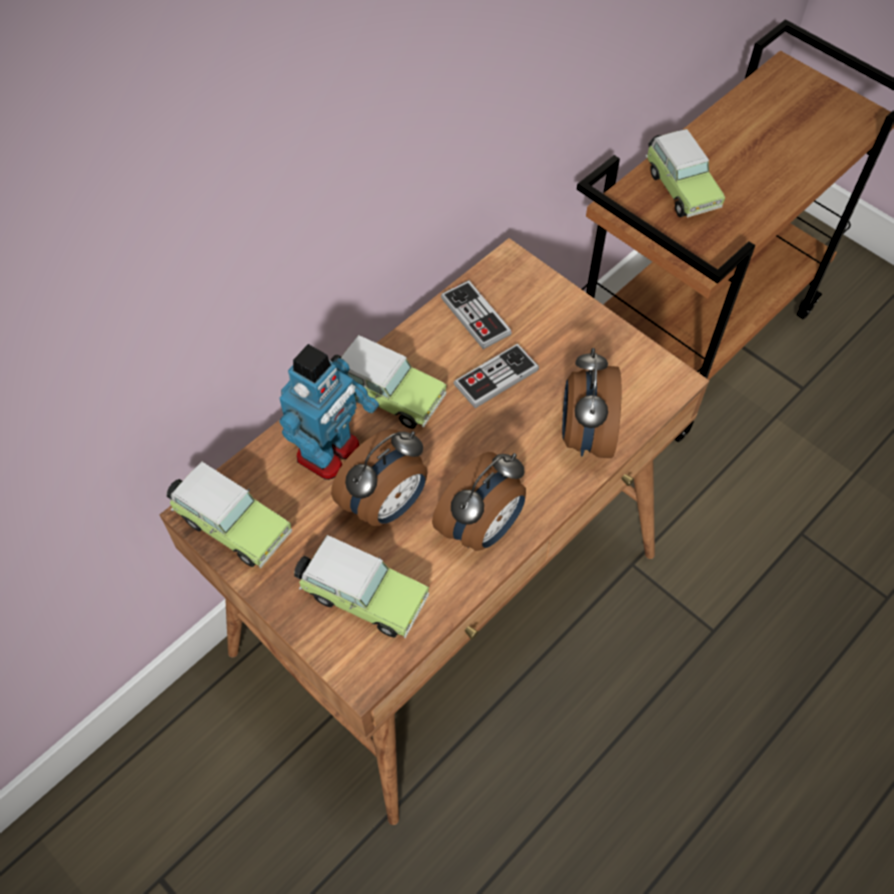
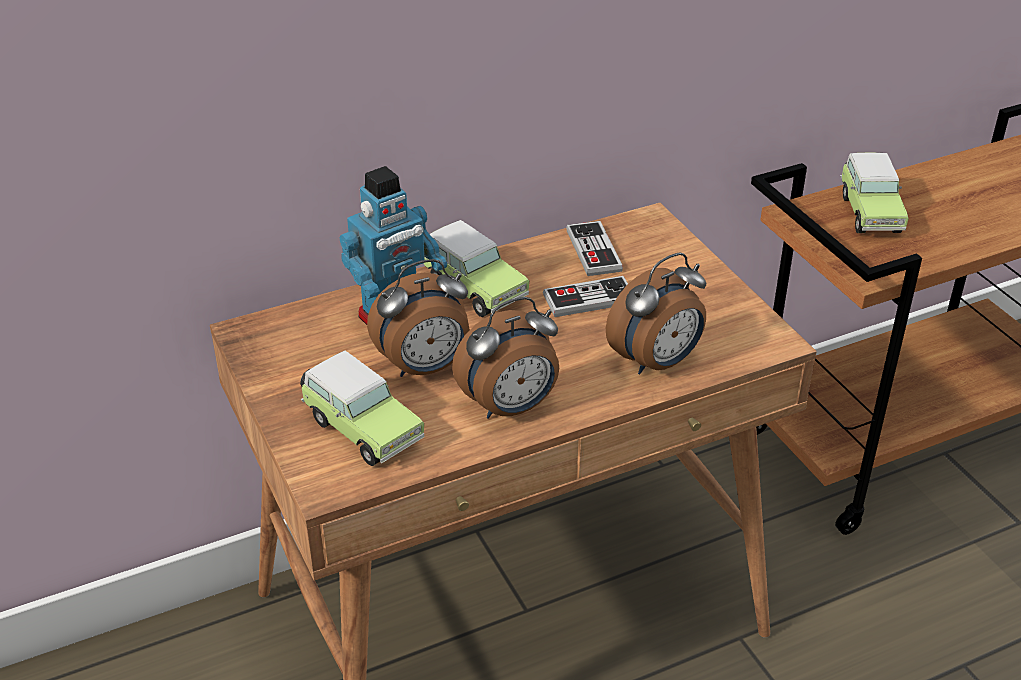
camera: 20 degrees right, 20 degrees down
(231, 525) = (269, 346): toy car -> none
(585, 435) = (657, 362): alarm clock -> alarm clock turned 150 degrees counterclockwise

